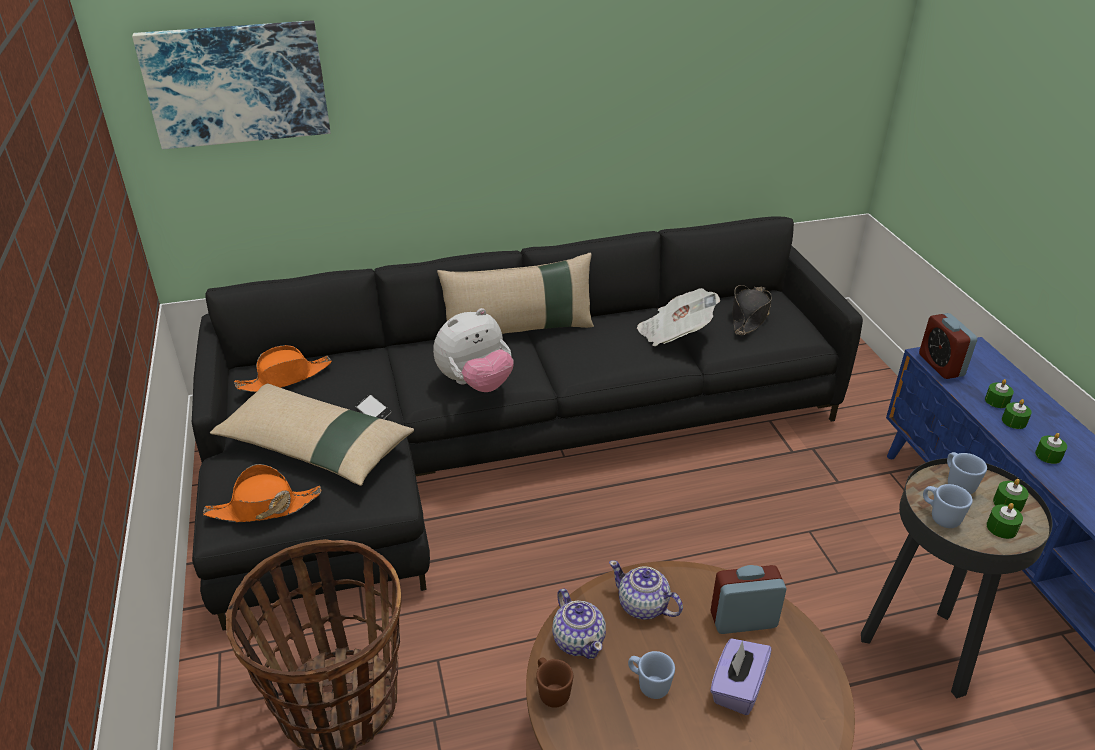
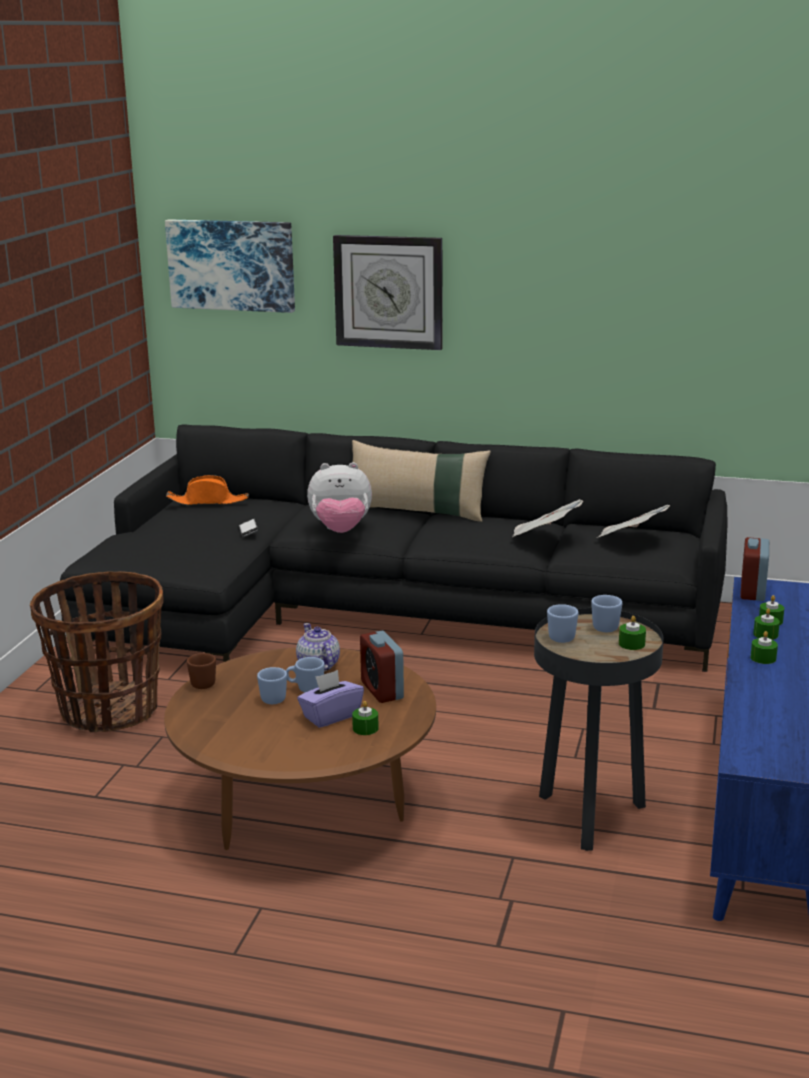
camera: 30 degrees right, 15 degrees down
(263, 508) = (121, 557): orange hat -> none
(314, 446) = (187, 538): beige pillow -> none
(445, 92) = (389, 292): none -> wall clock
(579, 640) = (252, 668): teapot -> none
(668, 652) = (305, 689): none -> blue mug
(743, 620) = (382, 690): alarm clock -> alarm clock turned 135 degrees counterclockwise
(749, 316) = (630, 540): black hat -> newspaper
(1001, 528) = (602, 652): green candle -> green candle (365, 728)

